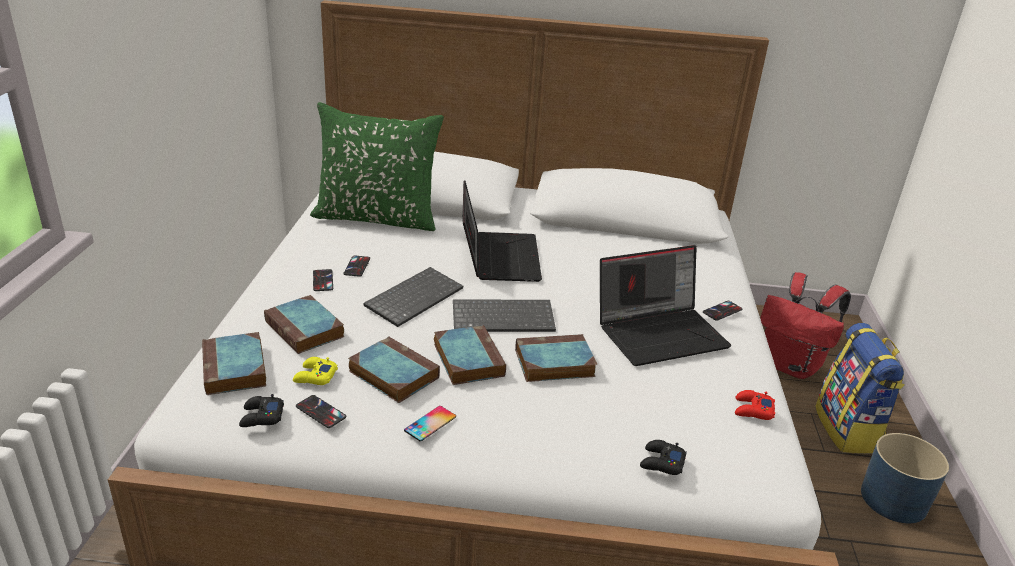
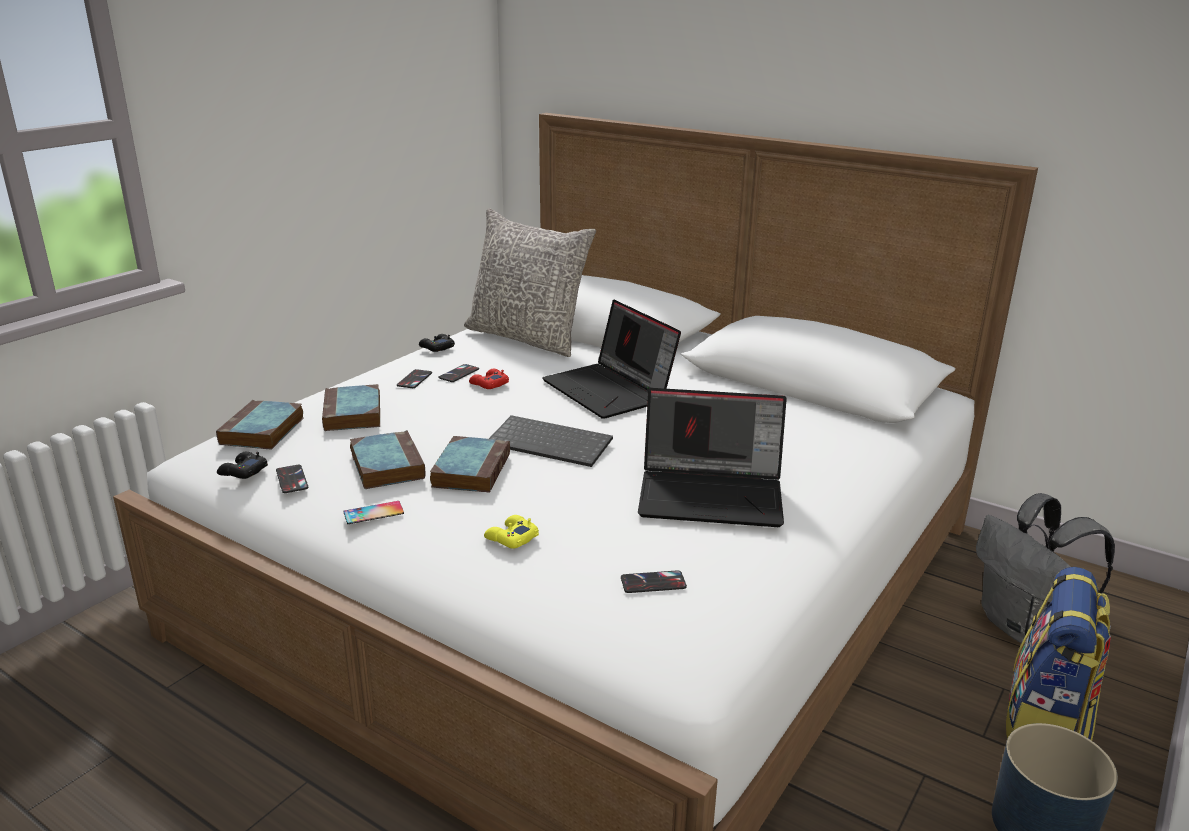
camera: 30 degrees right, 5 degrees down
(315, 376) = (318, 451): yellow game controller -> yellow game controller (511, 538)
(377, 217) = (528, 337): green pillow -> grey pillow
(414, 297) = (482, 408): keyboard -> none
(498, 257) = (610, 391): laptop -> laptop turned 120 degrees clockwise
(553, 364) = (553, 494): book -> none
(661, 462) = (566, 611): black game controller -> black game controller (436, 347)
(722, 311) = (822, 492): phone -> phone (653, 583)
(753, 410) = (738, 594): red game controller -> red game controller (489, 384)
(791, 366) = (1023, 628): red backpack -> grey backpack

